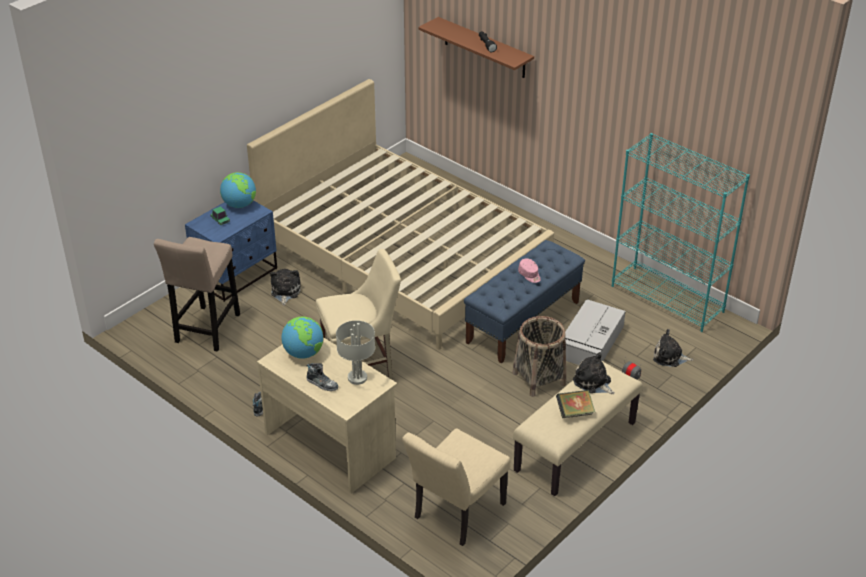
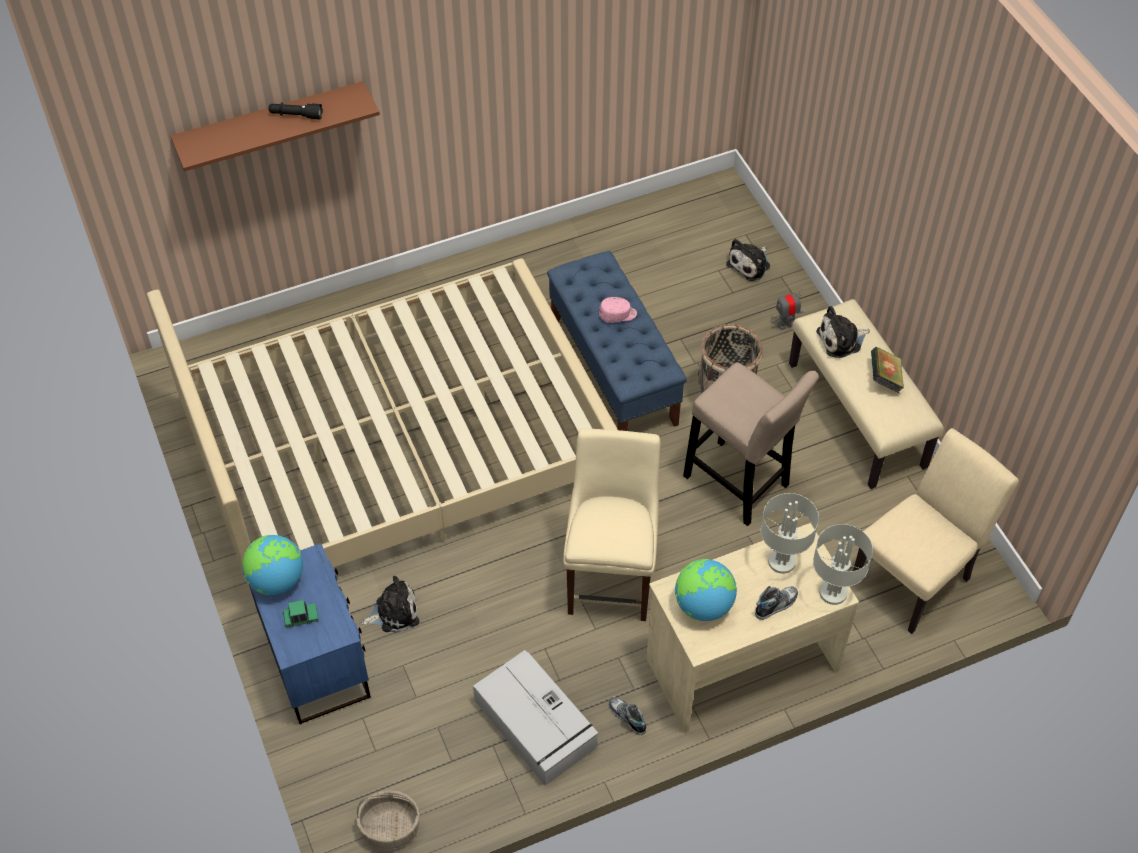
camera: 65 degrees left, 15 degrees up
(146, 335) = (391, 827): none -> basket
(206, 331) = (426, 741): beige stool -> beige stool (739, 485)
(285, 291) = (394, 612): plush toy -> plush toy turned 135 degrees clockwise
(346, 406) = (832, 593): none -> grey table lamp
(455, 514) = (917, 575): beige chair -> beige chair turned 105 degrees counterclockwise
(590, 343) = (688, 324): grey storage box -> grey storage box (536, 725)
(668, 299) = (649, 219): turquoise bookcase -> none

